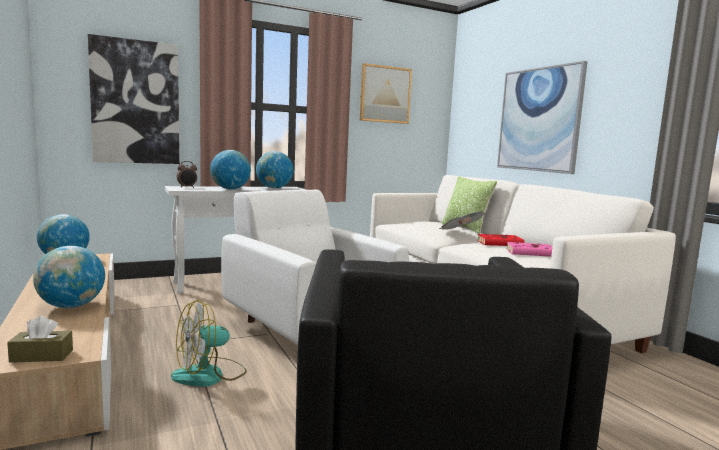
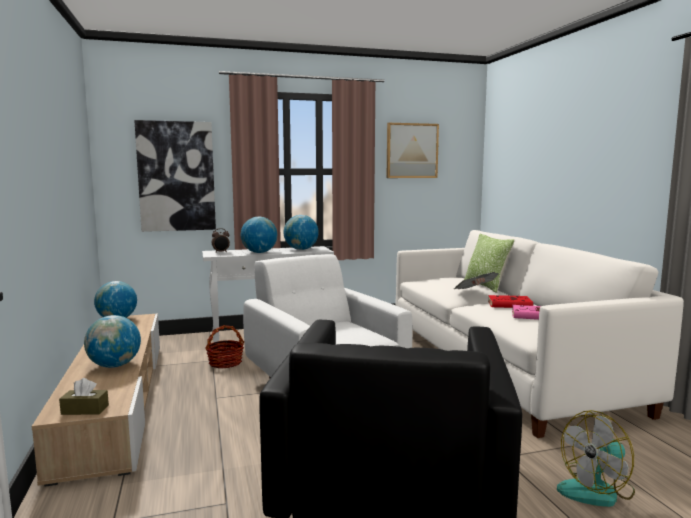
camera: 10 degrees right, 0 degrees up
(194, 307) = (225, 363): none -> basket
(209, 375) = (225, 427): fan -> fan (597, 490)
(539, 120) = (562, 174): picture -> none

